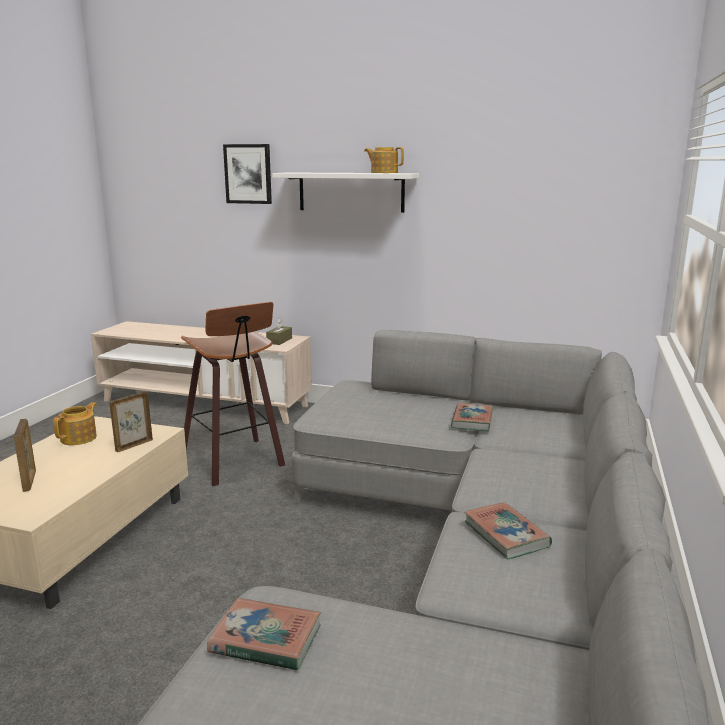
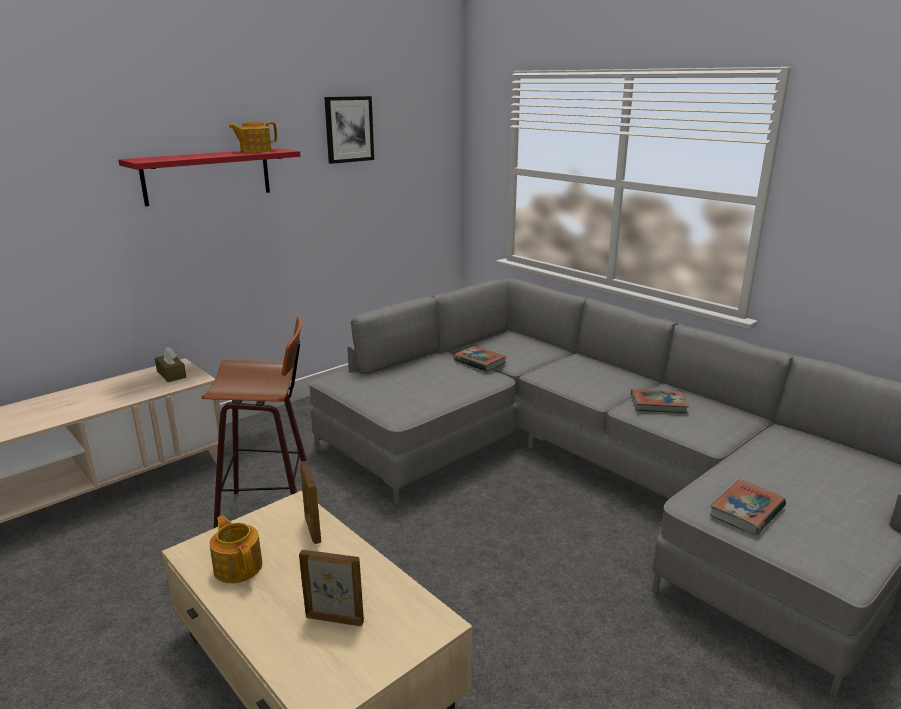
camera: 60 degrees left, 5 degrees up
(248, 174) = (55, 166): picture -> picture (349, 129)
(351, 192) = (207, 176): white shelf -> red shelf

